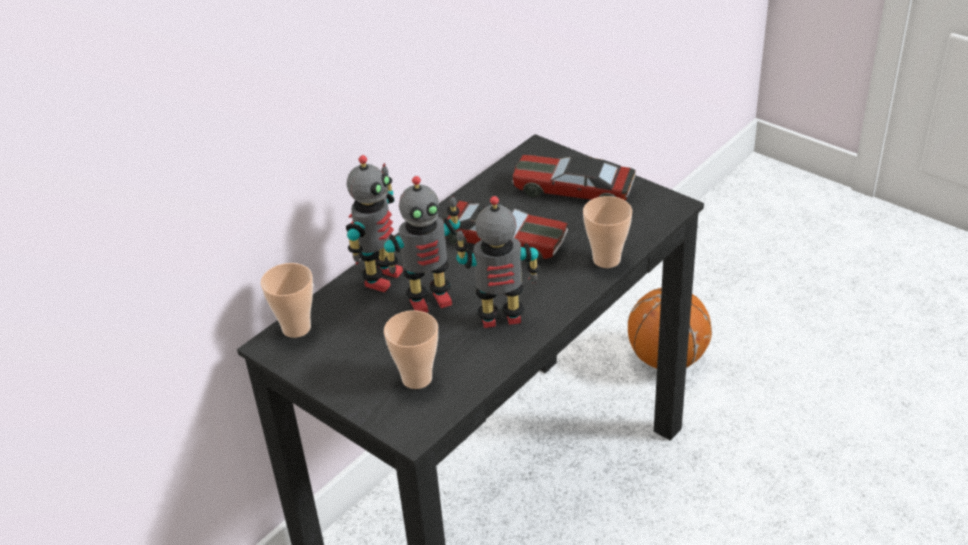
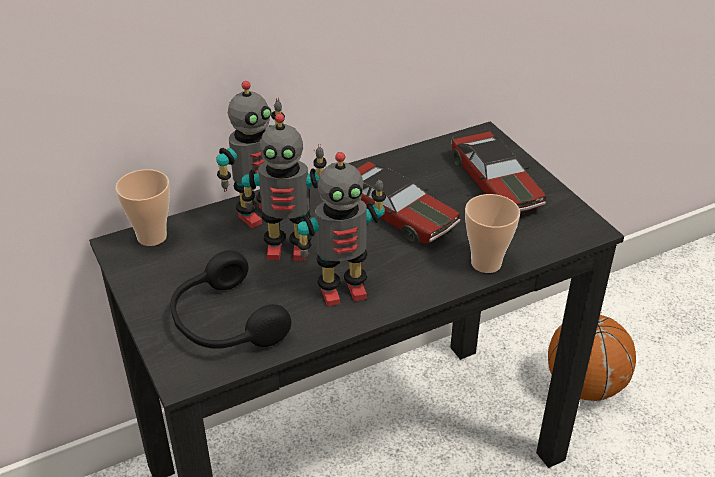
camera: 20 degrees right, 0 degrees up
(417, 378) = (224, 322): cup -> black headphones
(501, 320) = (342, 291): toy robot -> toy robot turned 150 degrees clockwise
(573, 189) = (495, 183): toy car -> toy car turned 150 degrees counterclockwise

